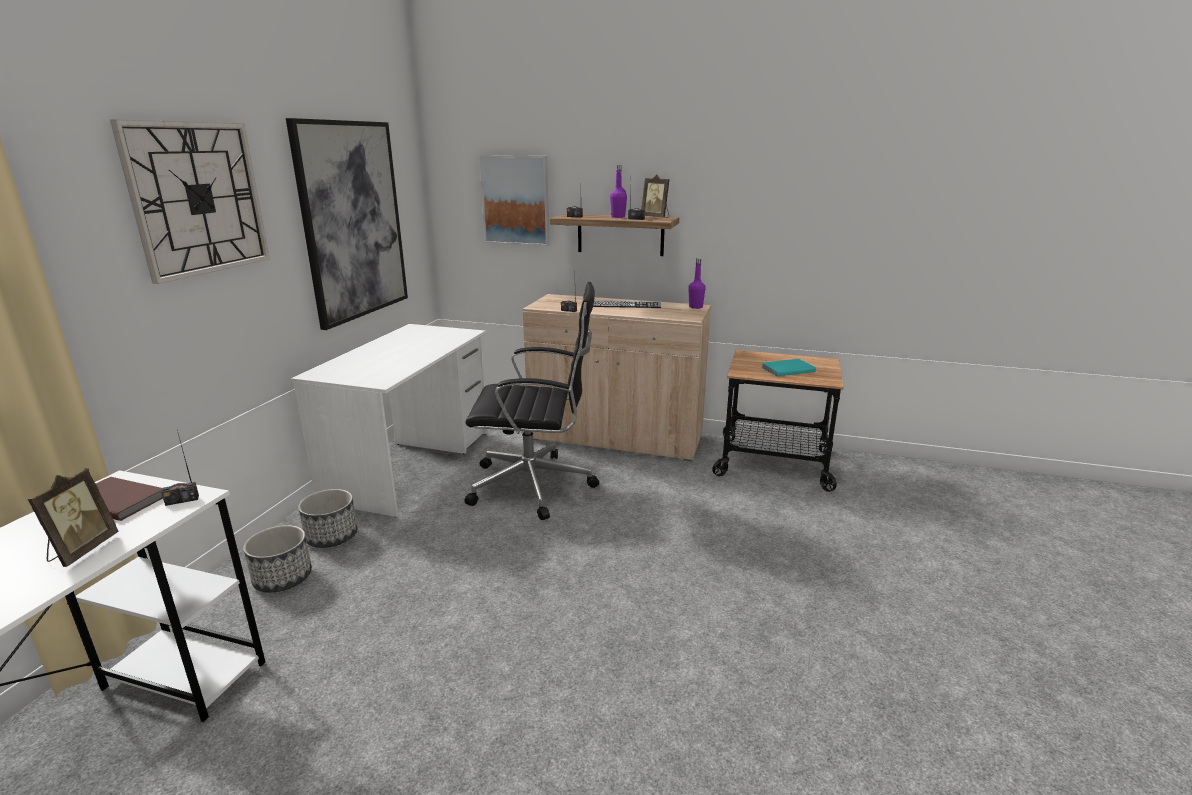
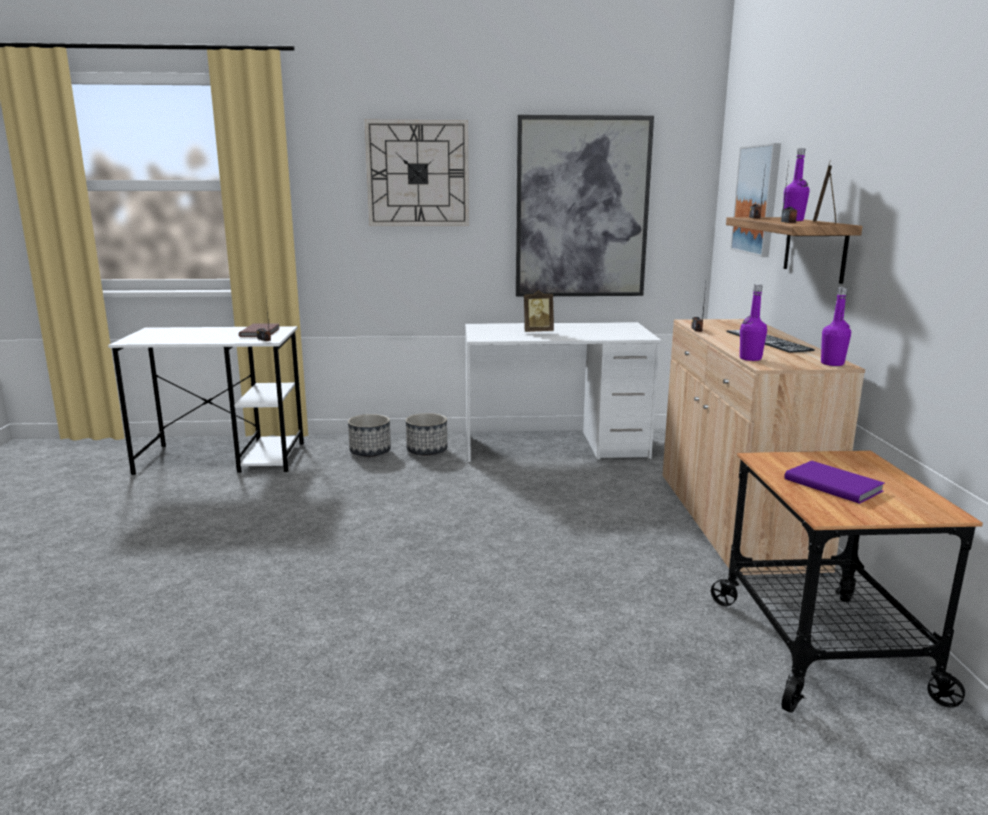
camera: 70 degrees right, 5 degrees down
(81, 550) = (210, 338): picture frame -> picture frame (537, 331)
(535, 486) = (572, 501): black office chair -> none
(671, 317) = (750, 358): none -> purple bottle
(786, 369) = (833, 484): turquoise book -> purple book

